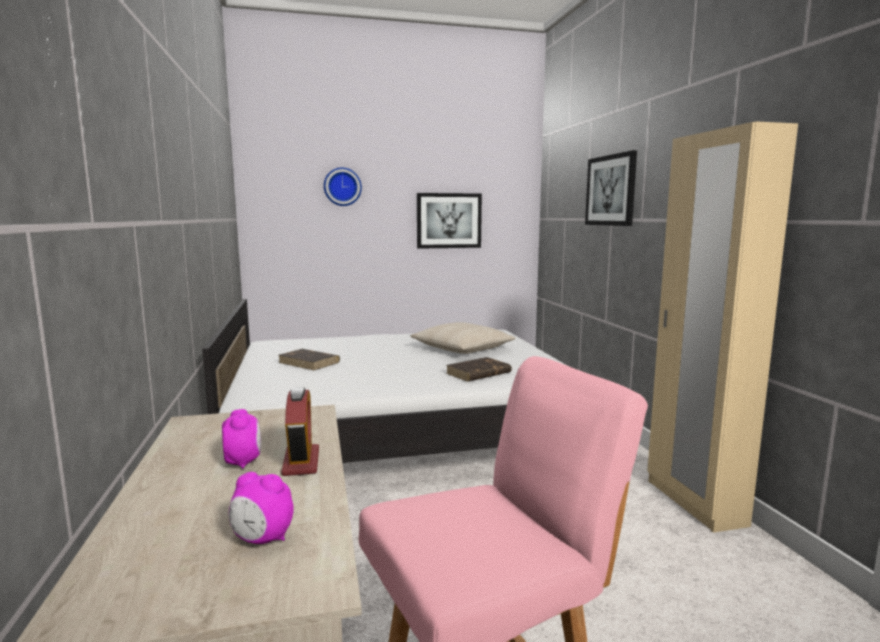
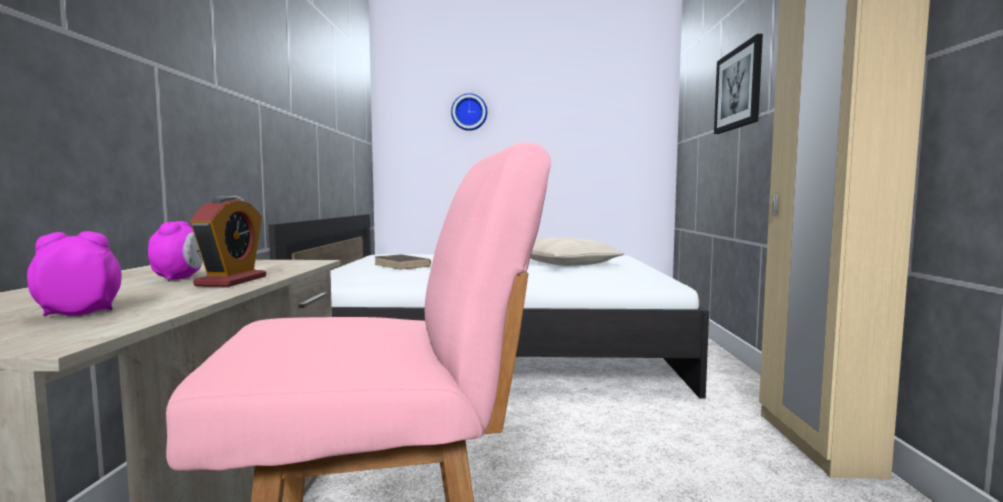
camera: 15 degrees right, 5 degrees down
(262, 539) = (79, 313): alarm clock -> alarm clock turned 120 degrees clockwise
(449, 220) = (576, 145): picture -> none
(478, 373) = (562, 278): brown book -> none

